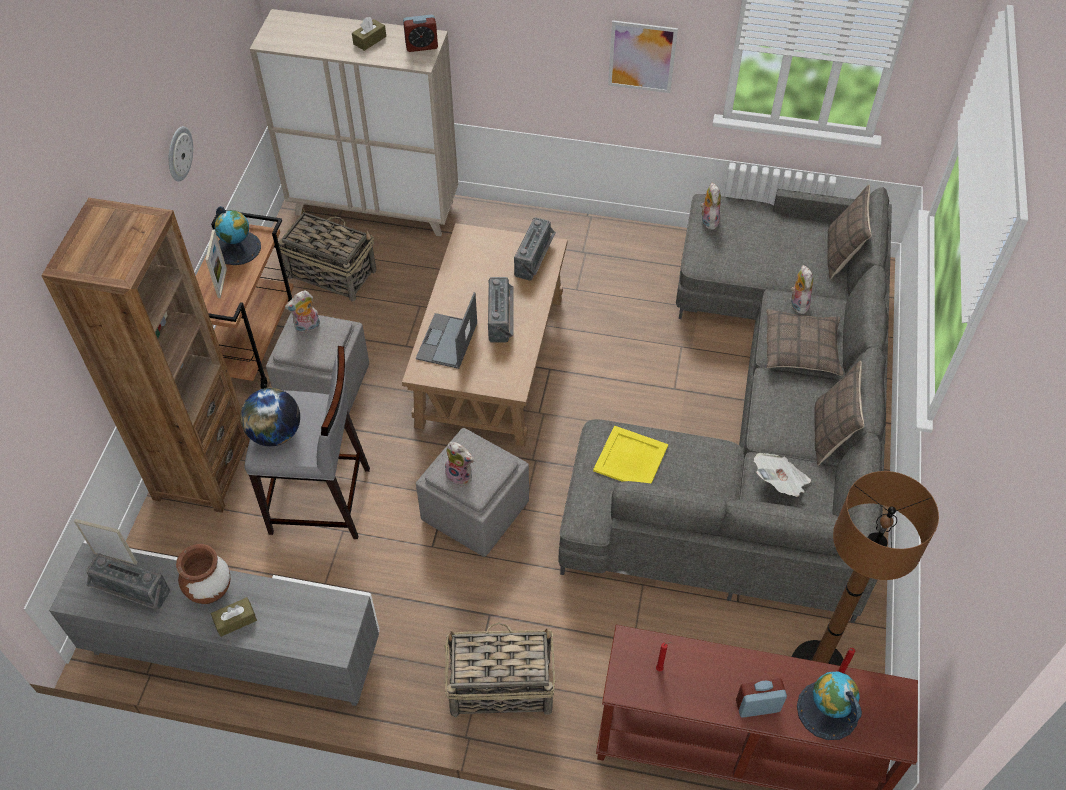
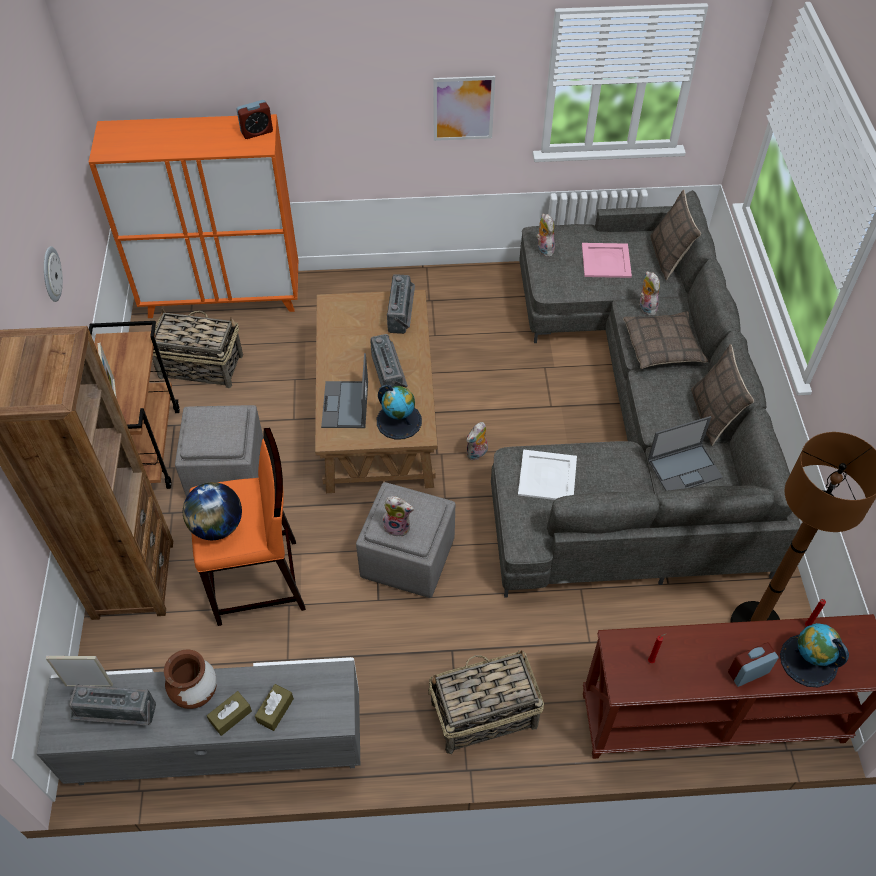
camera: 15 degrees left, 0 degrees up
(238, 248) = (119, 357): globe -> globe (399, 421)
(307, 327) = (206, 420): plush toy -> plush toy (477, 454)
(321, 501) = (259, 582): grey stool -> orange stool
(369, 40) = (204, 134): brown tissue box -> brown tissue box (275, 710)
(375, 208) = (223, 297): beige cabinet -> orange cabinet
(631, 459) = (548, 476): yellow tray -> white tray
(771, 246) = (606, 261): none -> pink tray
(780, 483) = (685, 468): newspaper -> laptop

